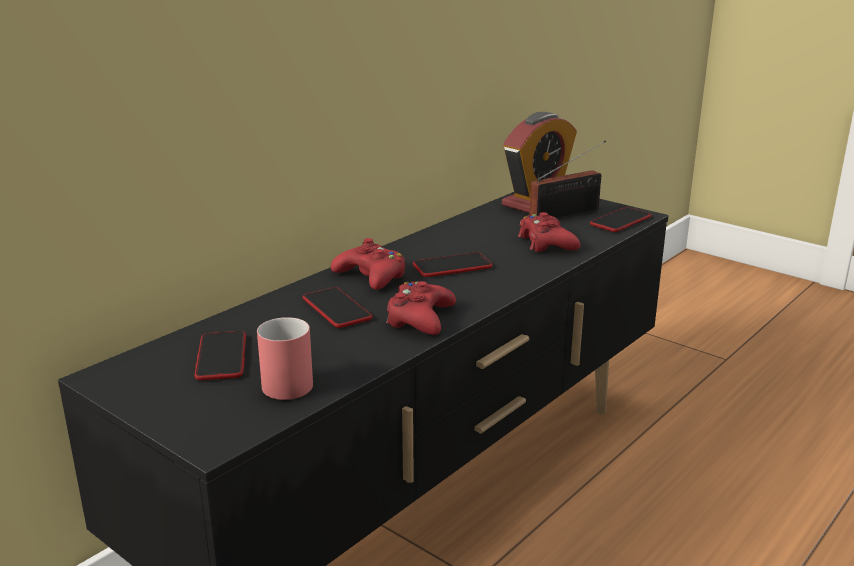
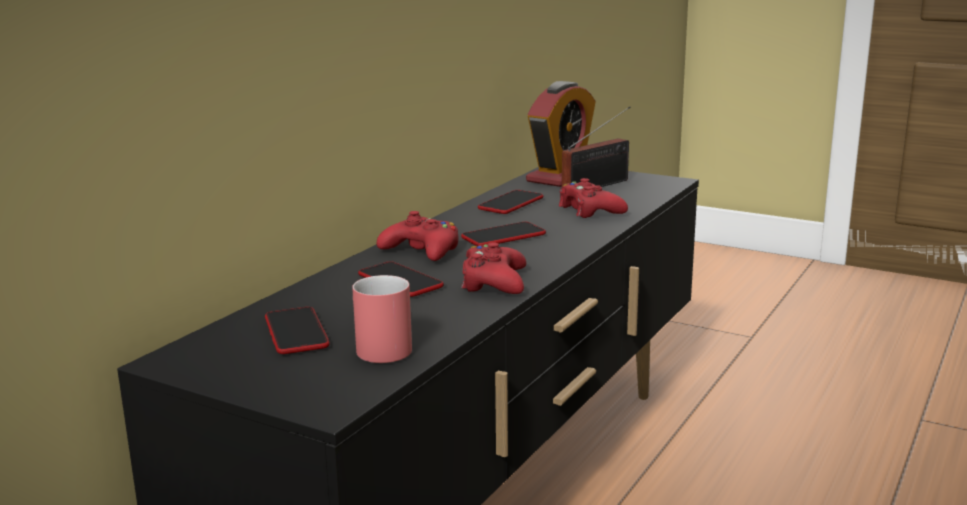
camera: 10 degrees left, 5 degrees down
(620, 221) = (654, 187): phone -> phone (511, 203)

